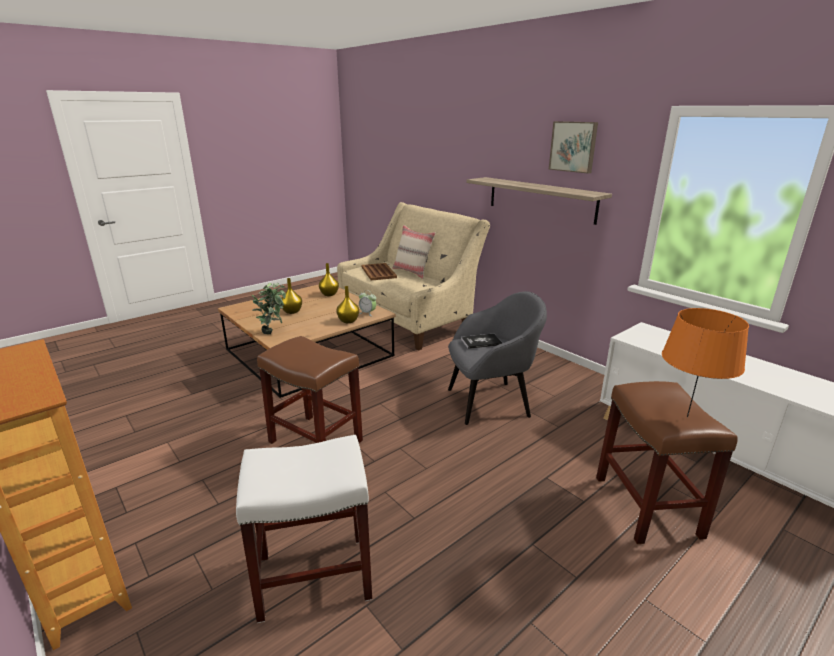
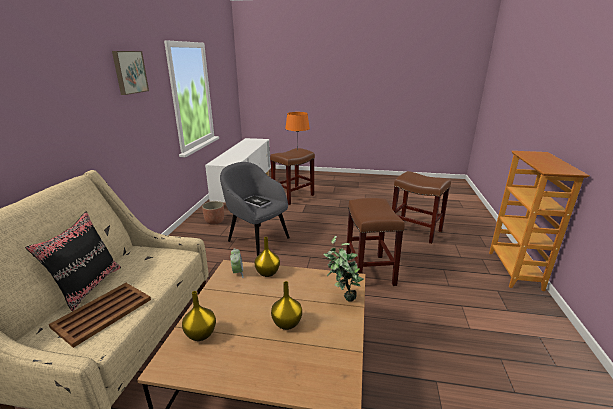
camera: 130 degrees left, 0 degrees up
(313, 577) = (416, 231): white stool -> brown stool
(413, 272) = (88, 286): beige pillow -> black pillow
(540, 199) = (121, 125): shelf -> none
(578, 390) = (214, 221): none -> planter

